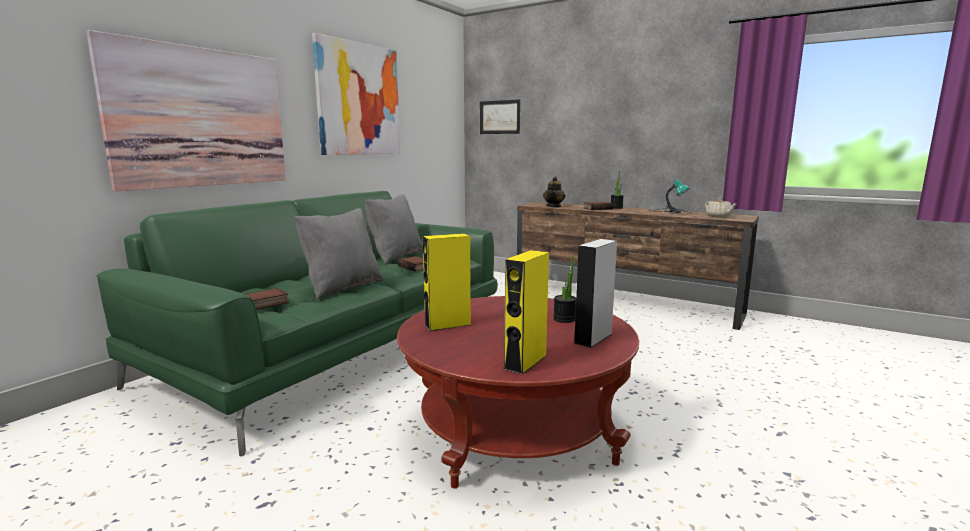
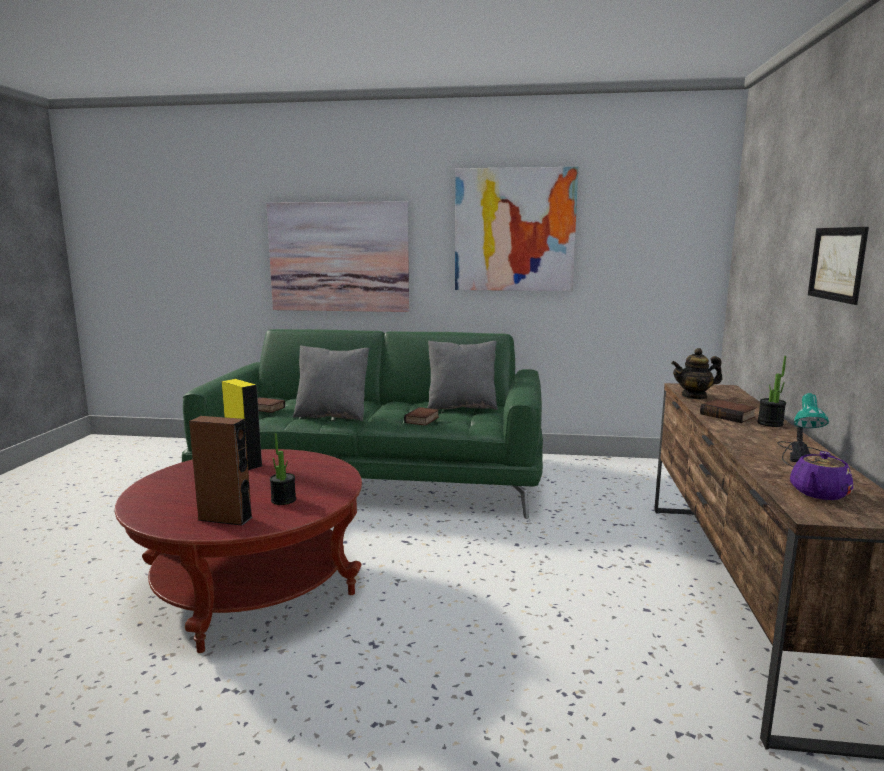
camera: 65 degrees right, 0 degrees up
(499, 117) = (752, 242): picture -> picture (837, 264)
(525, 362) = (156, 501): yellow speaker -> none
(593, 338) = (225, 518): grey speaker -> brown speaker
(719, 216) = (818, 493): beige teapot -> purple teapot

